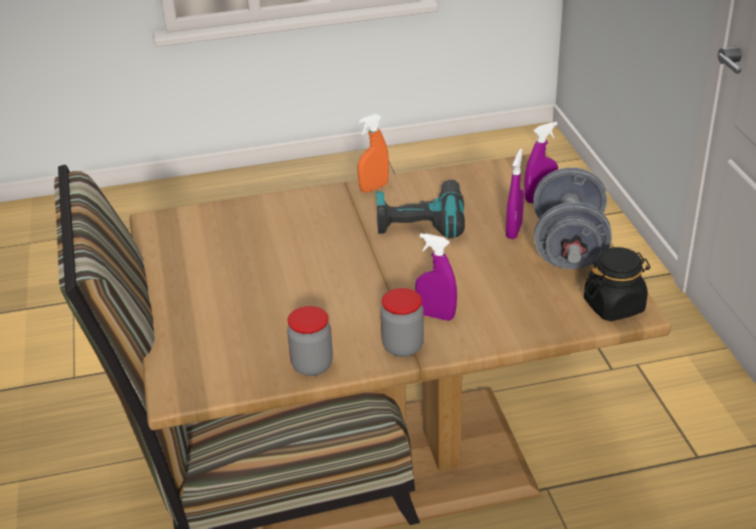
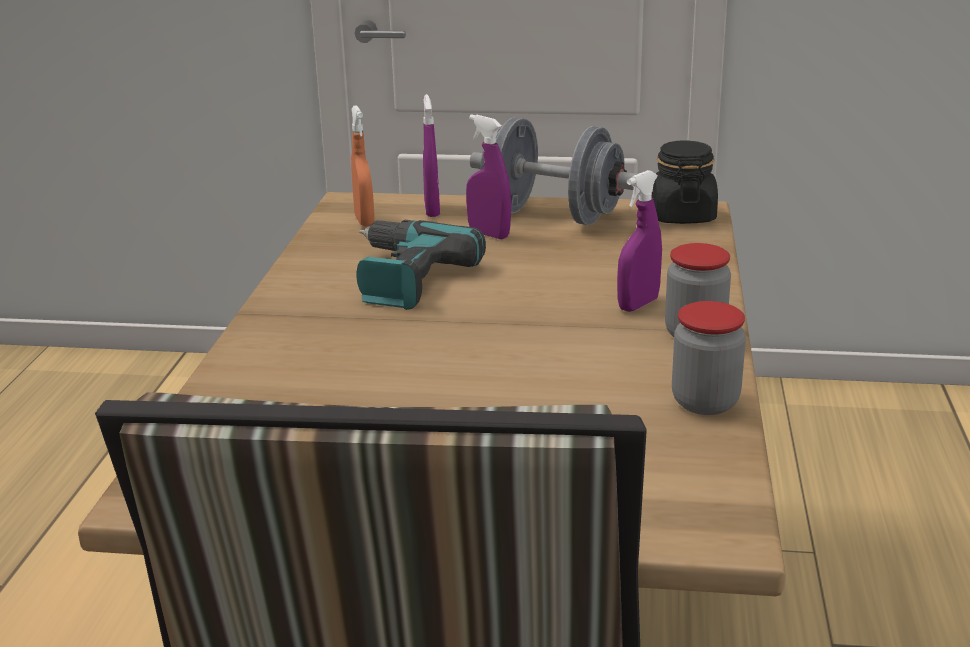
camera: 70 degrees left, 10 degrees down
(374, 188) = (285, 295): orange spray bottle -> orange spray bottle (364, 221)

